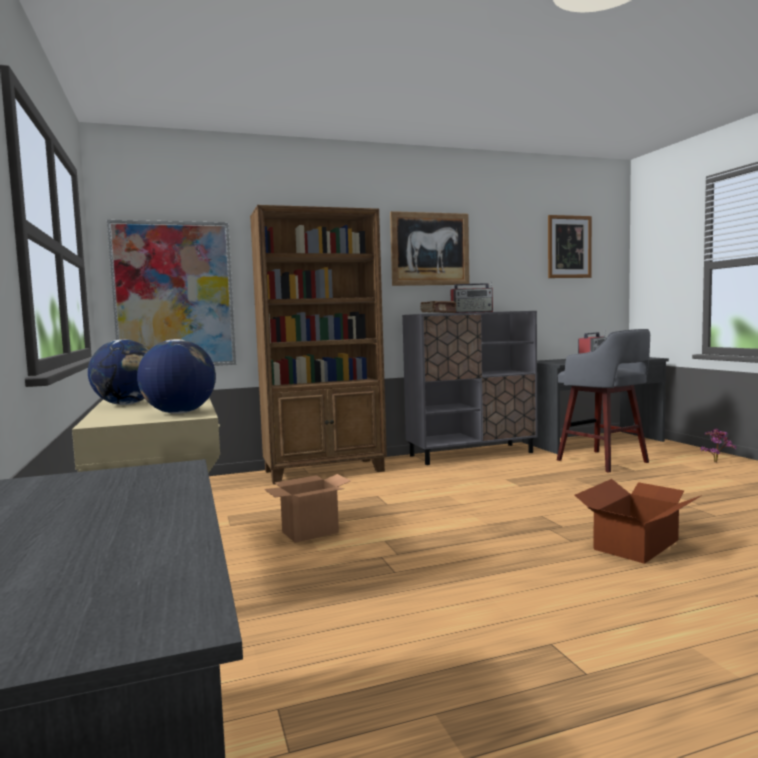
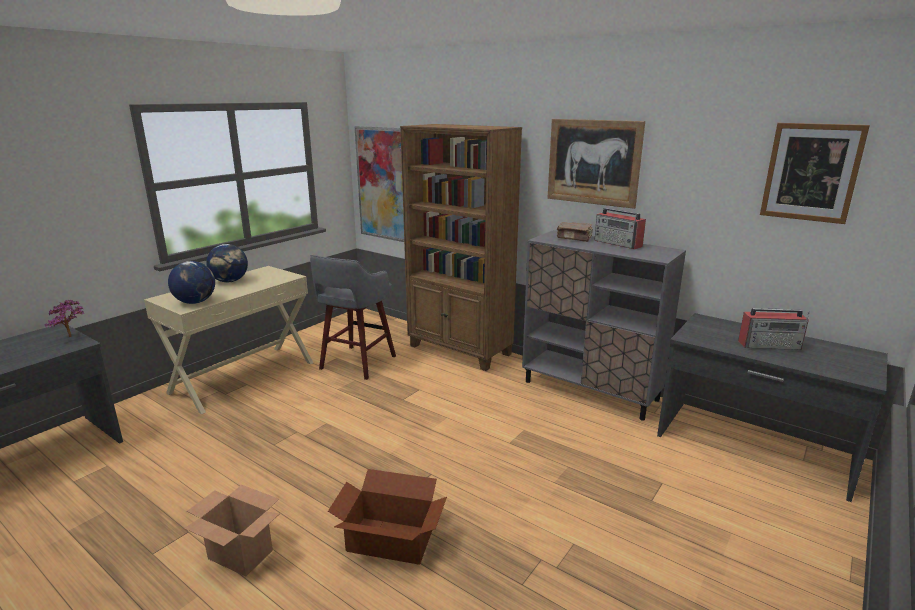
camera: 55 degrees right, 15 degrees up
(309, 532) = (324, 393): cardboard box -> cardboard box (239, 554)
(604, 462) = (663, 472): grey stool -> grey stool (356, 363)
(717, 462) = (788, 565): potted plant -> potted plant (72, 337)

